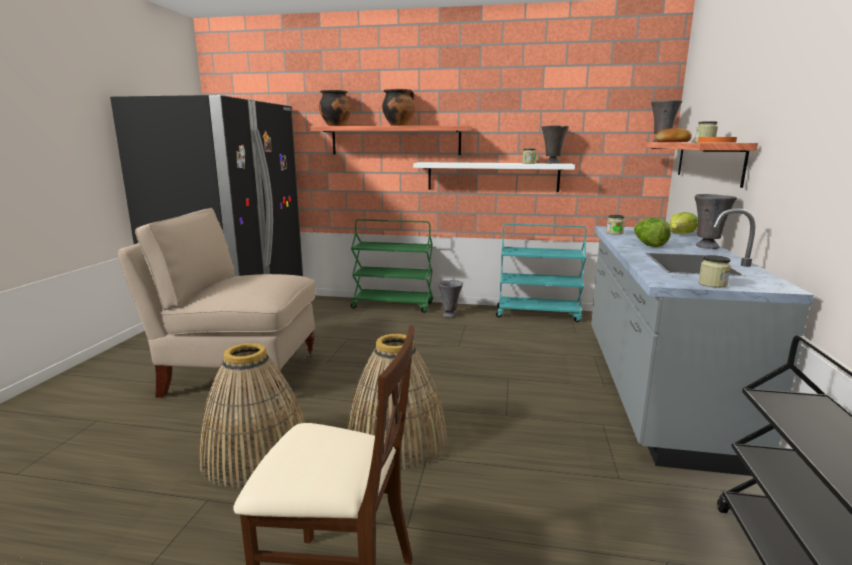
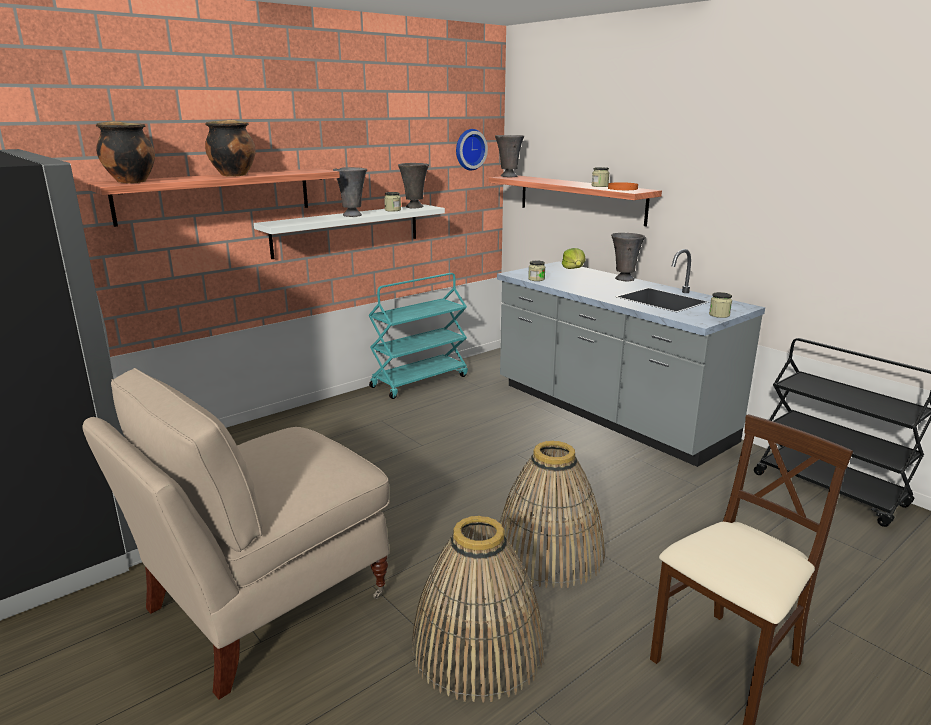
camera: 50 degrees left, 5 degrees up
(393, 305) = (255, 430): green cart -> none
(450, 315) = (344, 416): grey vase -> grey vase (352, 215)
(630, 117) = (469, 149): none -> wall clock
(649, 245) = (595, 288): lettuce -> none
(673, 142) = (534, 179): bread -> none

